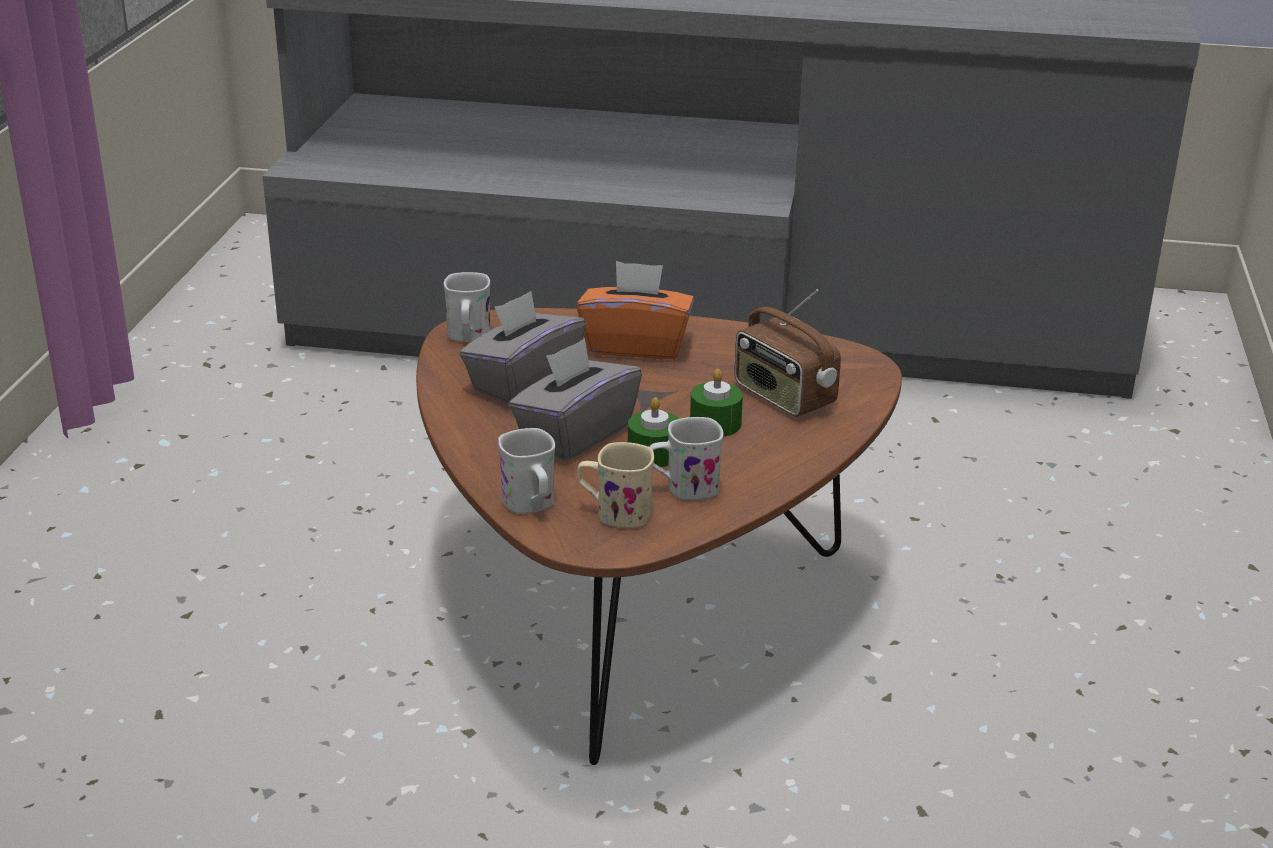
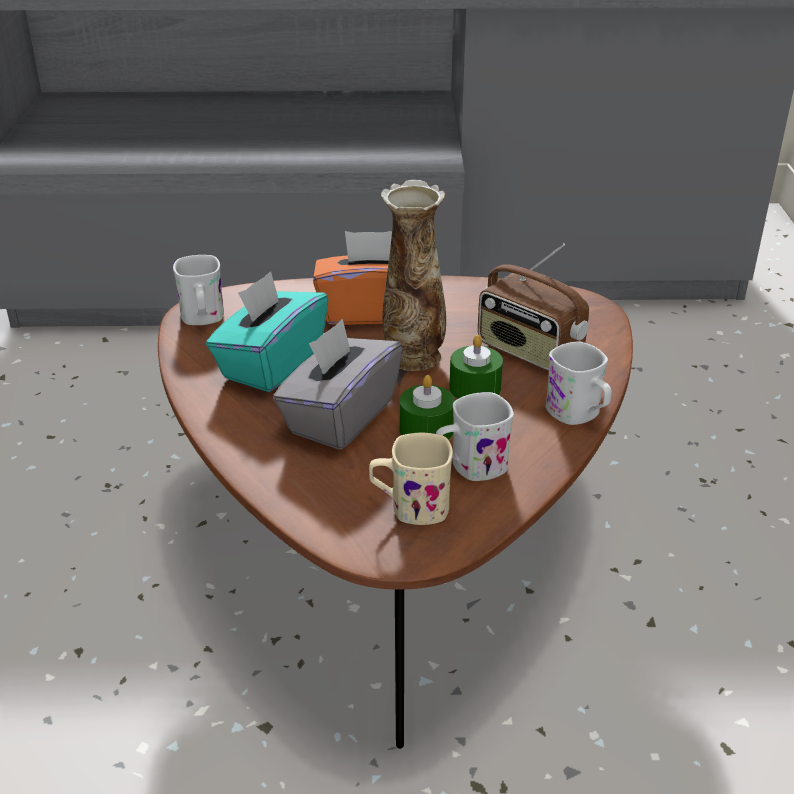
camera: 10 degrees left, 5 degrees up
(523, 382) = (271, 364): grey tissue box -> turquoise tissue box
(531, 505) = (319, 508): white mug -> white mug (578, 415)
(664, 391) = (413, 358): none -> vase

